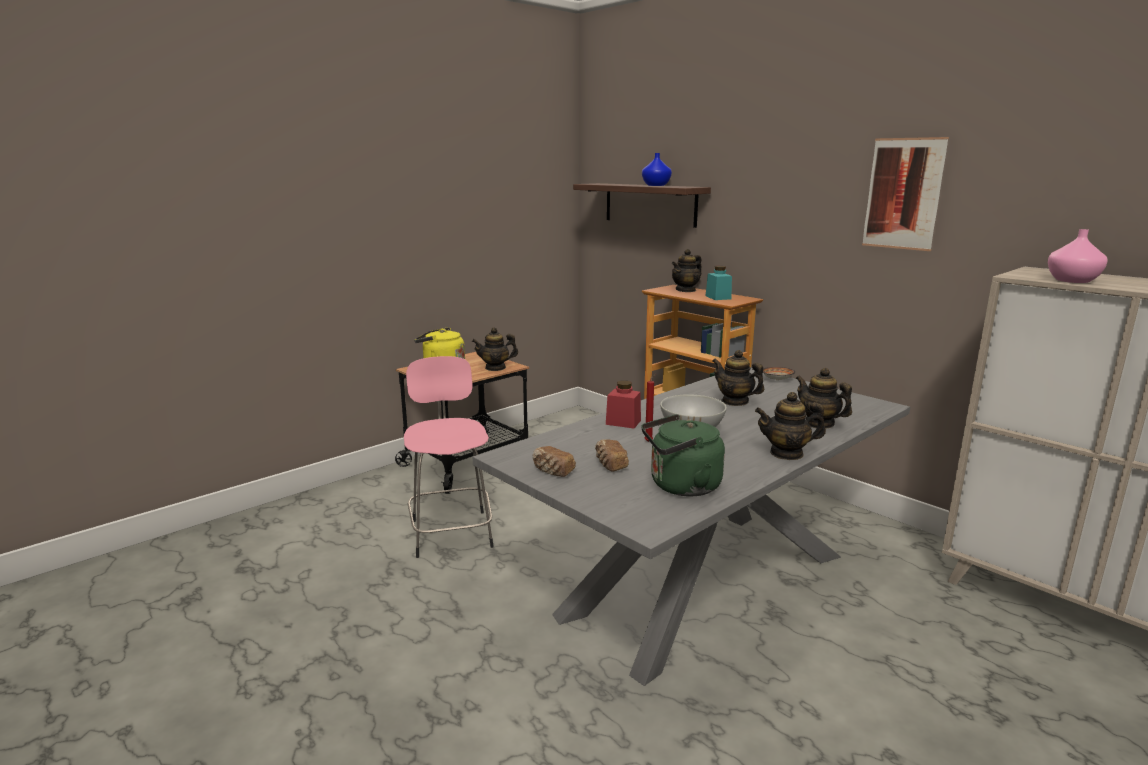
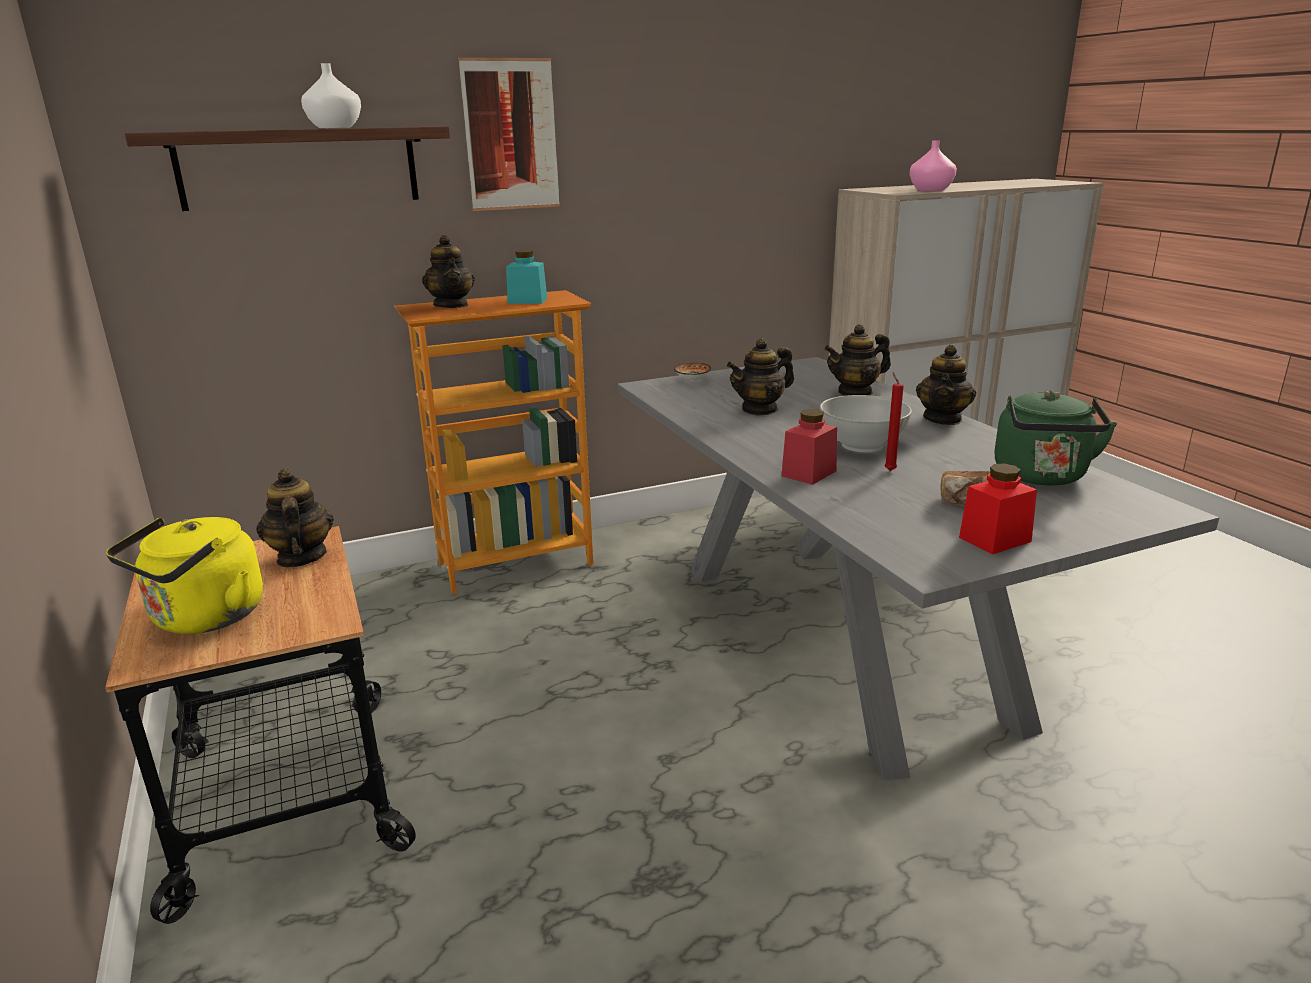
camera: 70 degrees left, 5 degrees up
(451, 531) = (573, 863): pink stool -> none
(495, 368) = (301, 557): teapot -> teapot turned 150 degrees clockwise
(552, 471) = (994, 539): bread -> red jar
(655, 185) = (333, 127): blue vase -> white vase
(903, 194) = (720, 121): picture -> picture (511, 135)

